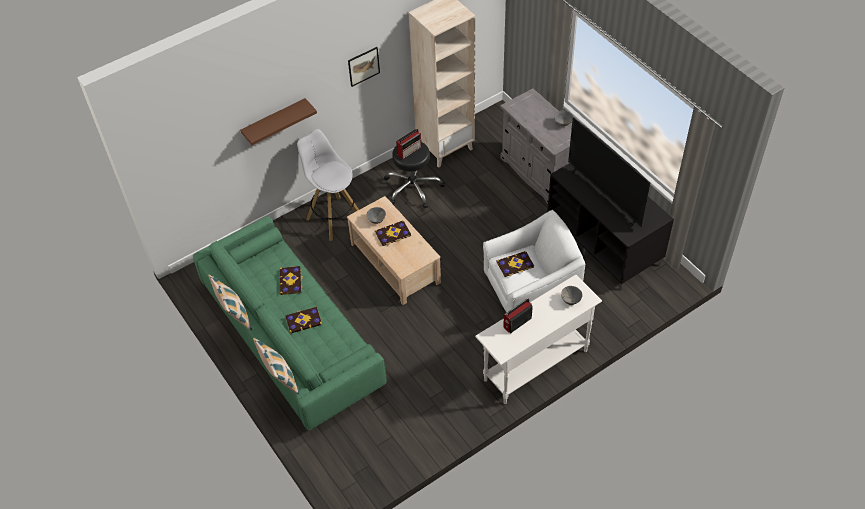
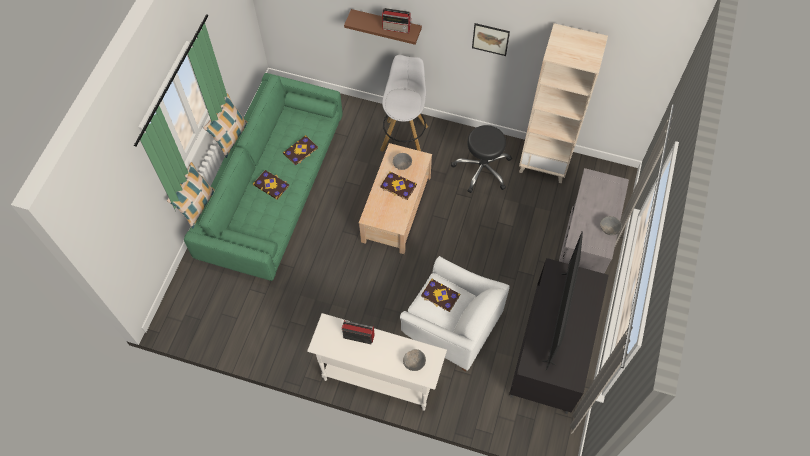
camera: 50 degrees right, 10 degrees up
(410, 150) = (487, 138): radio -> radio (397, 28)

